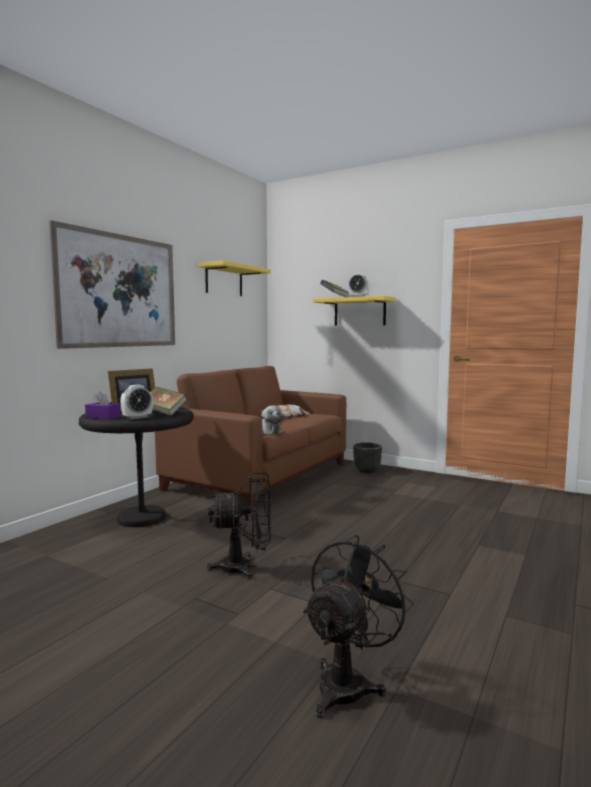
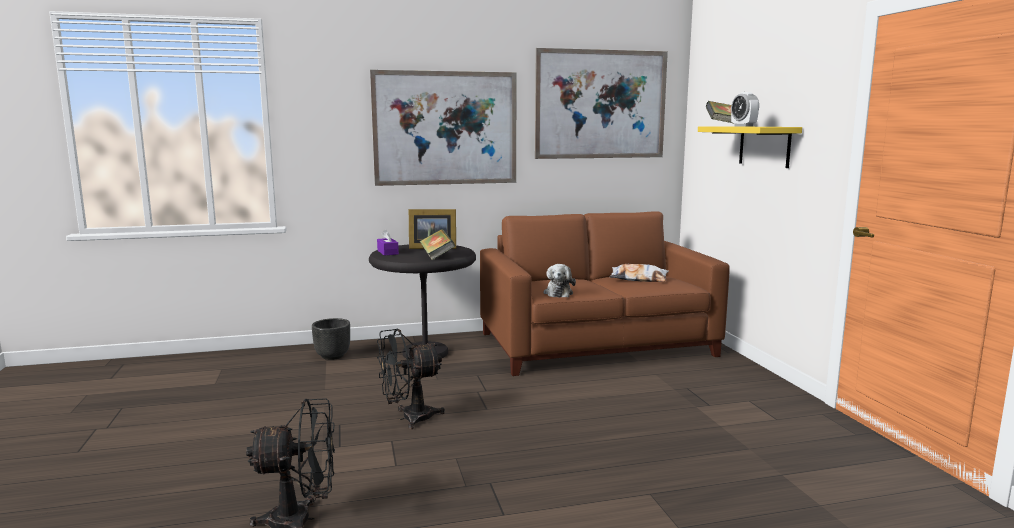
camera: 45 degrees right, 5 degrees up
(137, 418) = (404, 257): alarm clock -> none
(224, 280) = (601, 104): yellow shelf -> picture
(245, 567) = (409, 418): black fan -> black fan turned 120 degrees clockwise
(367, 470) = (730, 373): black planter -> black planter (333, 356)

